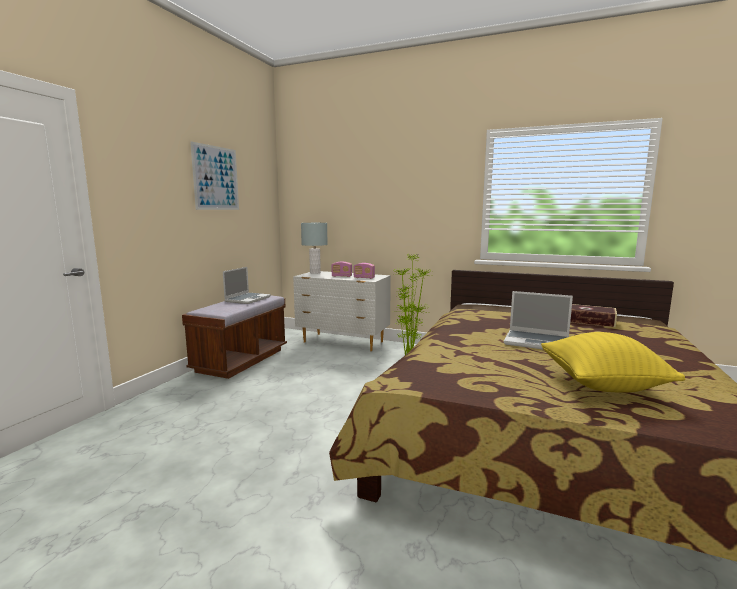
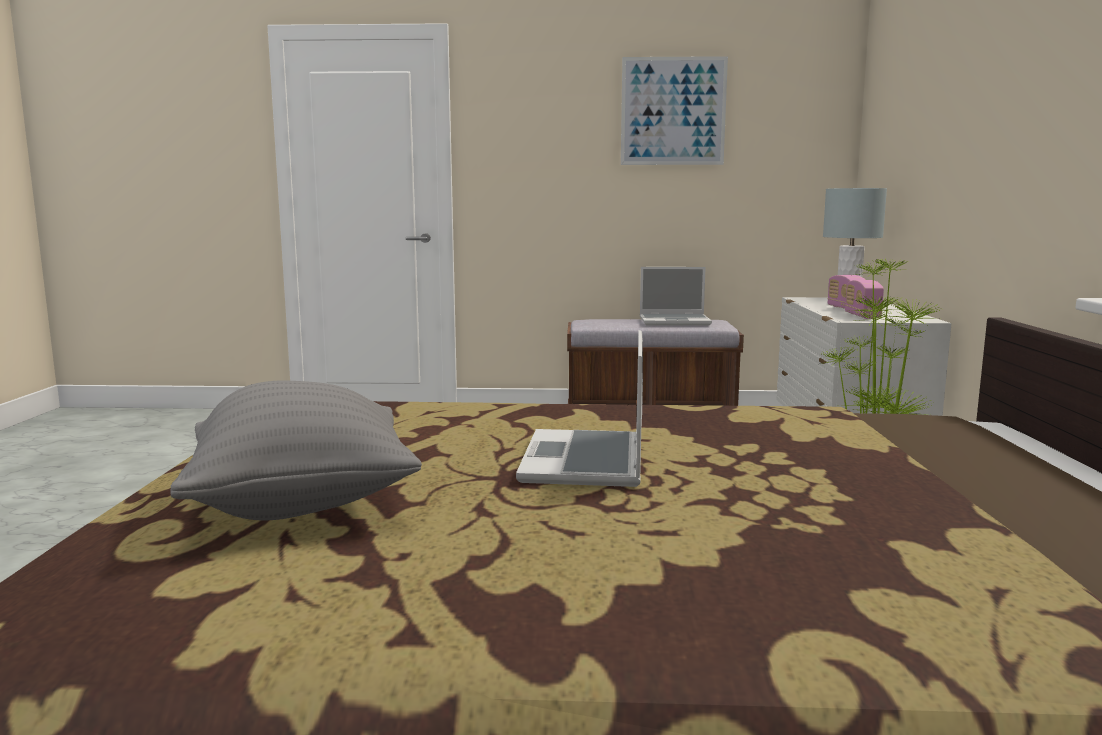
camera: 70 degrees right, 0 degrees up
(591, 321) = (953, 526): book -> none
(602, 385) = (302, 504): yellow pillow -> grey pillow

